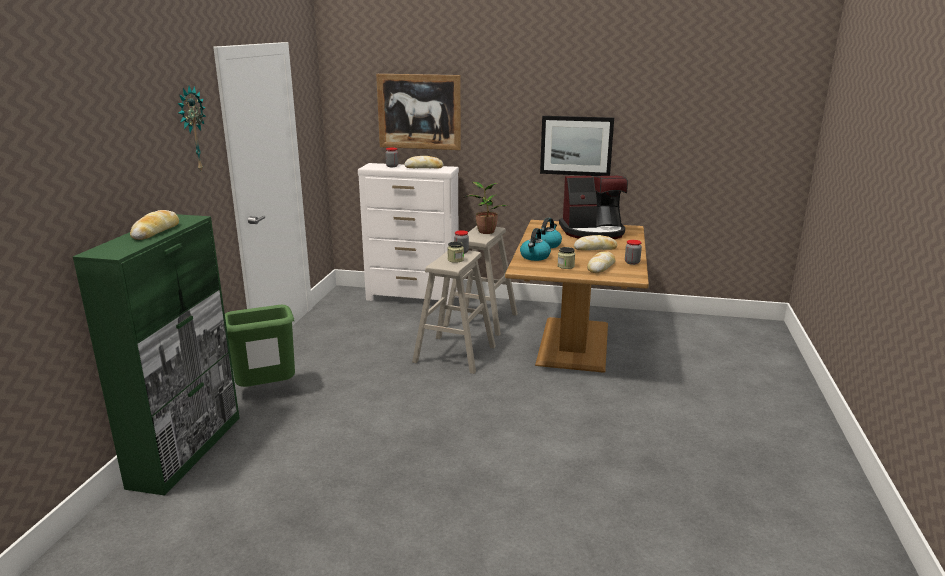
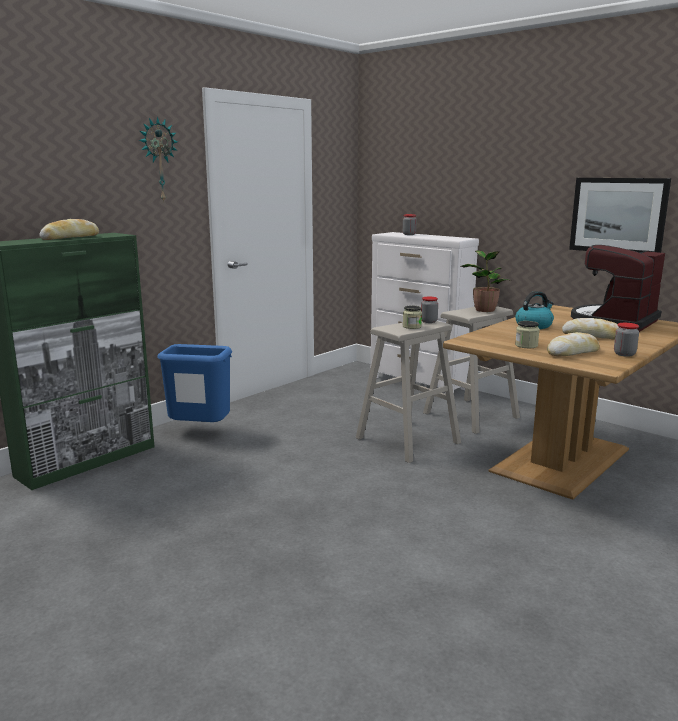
camera: 30 degrees right, 5 degrees down
(266, 391) = (199, 431): green trash can -> blue trash can
(419, 112) = (444, 176): picture -> none
(424, 167) = (439, 237): bread -> none
(535, 257) = (501, 333): kettle -> none
(593, 232) = (614, 322): coffee machine -> coffee machine turned 105 degrees clockwise

